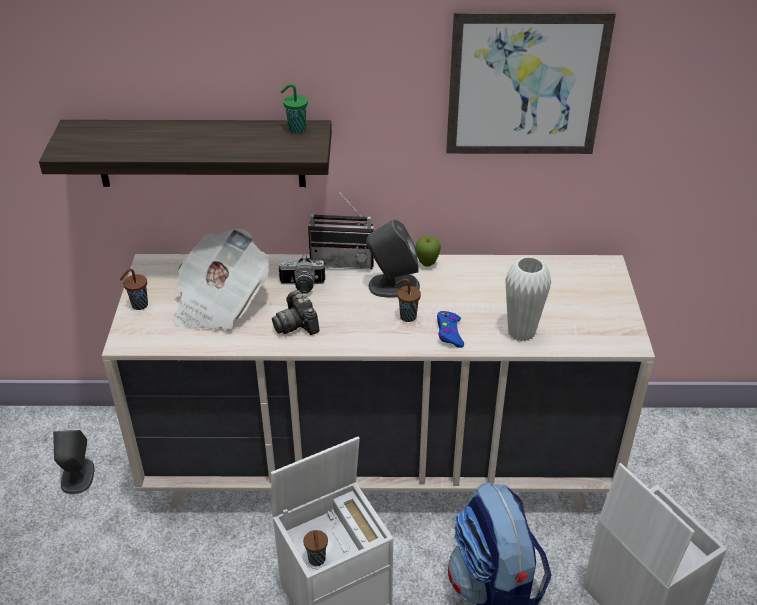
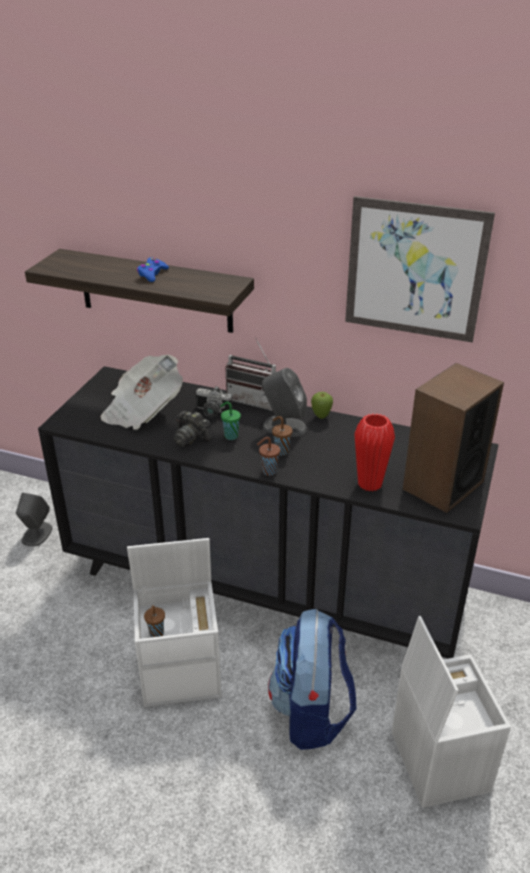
camera: 20 degrees right, 5 degrees down
(138, 305) = (84, 401): brown cup -> brown cup (268, 471)
(296, 129) = (221, 279): green cup -> green cup (230, 436)
(297, 324) = (191, 438): camera -> camera turned 45 degrees counterclockwise
(379, 462) = (266, 584): beige dresser -> black dresser
(449, 333) = (308, 471): blue game controller -> blue game controller (152, 274)
(521, 333) = (369, 484): white vase -> red vase
(594, 316) = (442, 485): none -> speaker

